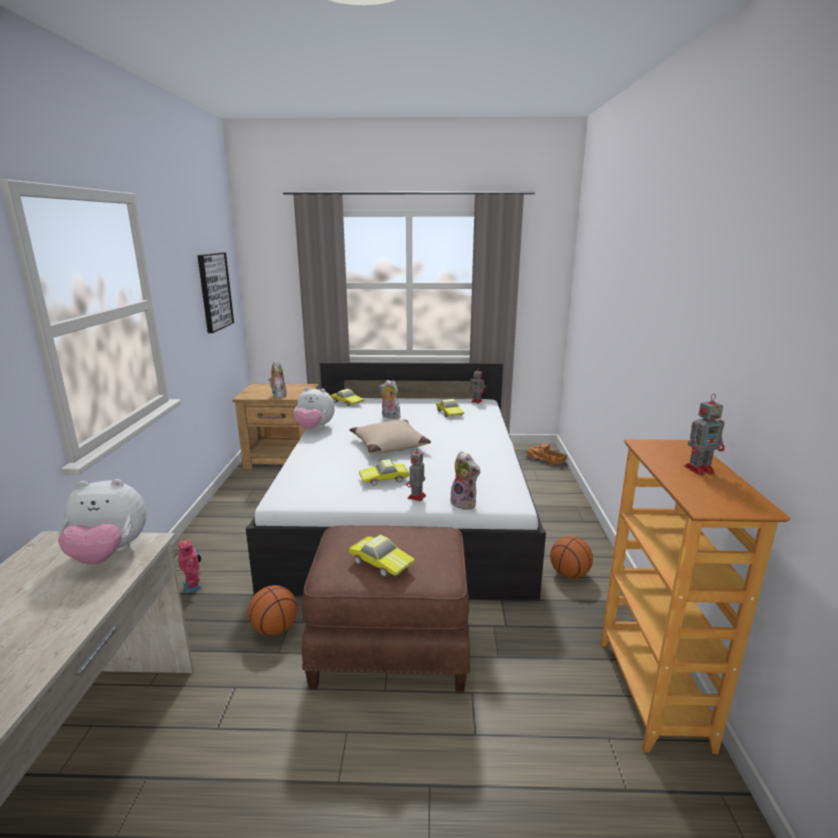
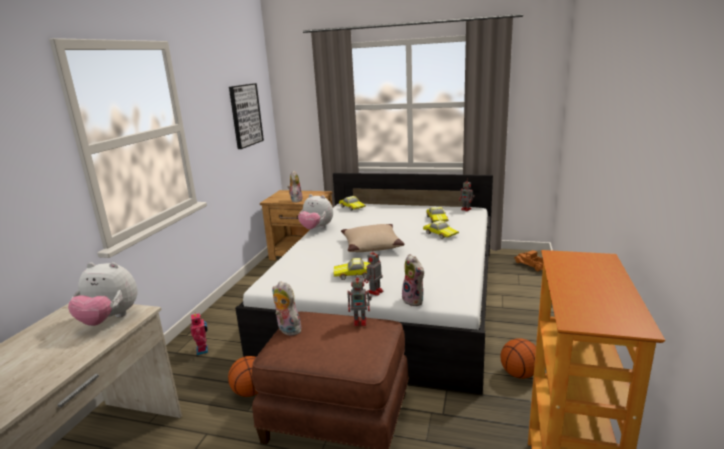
camera: 15 degrees right, 0 degrees up
(381, 561) = (320, 345): toy car -> toy car (440, 234)
(389, 417) = (382, 221): plush toy -> plush toy (287, 330)
(700, 469) = (599, 283): toy robot -> toy robot (361, 321)

